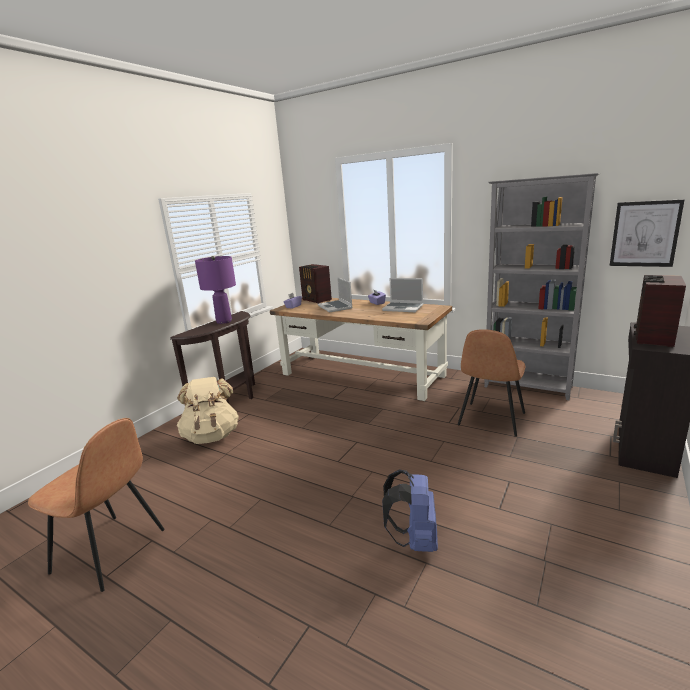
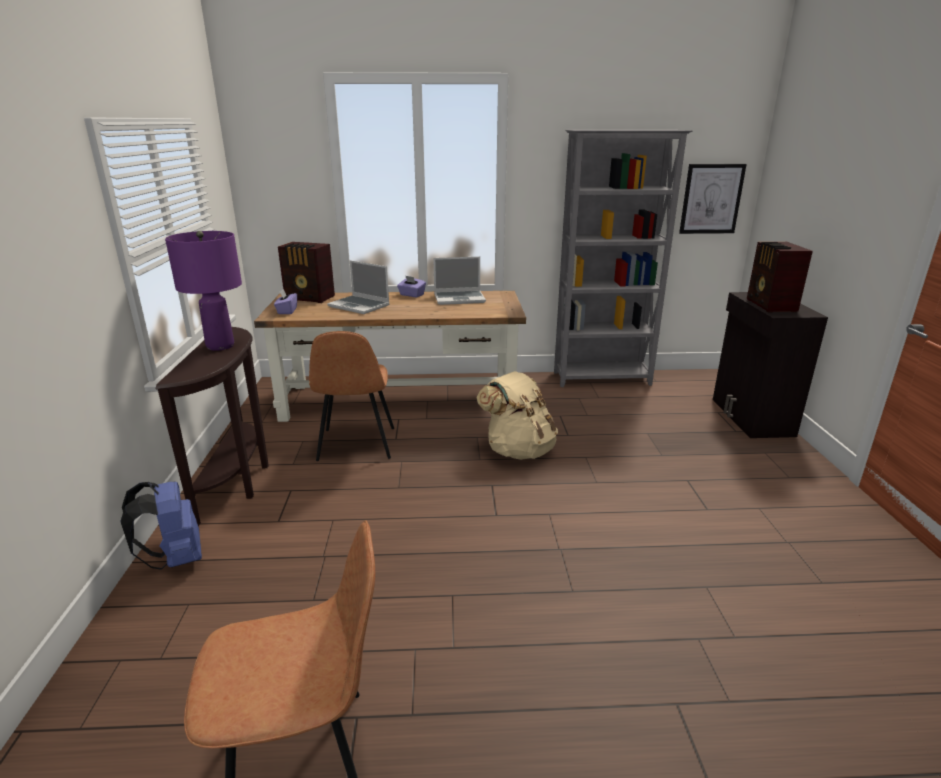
camera: 35 degrees left, 5 degrees up
(212, 436) = (266, 538): beige backpack -> beige backpack (518, 450)
(414, 540) = (672, 569): blue backpack -> blue backpack (176, 559)
(491, 420) = (605, 422): brown chair -> brown chair (356, 445)

